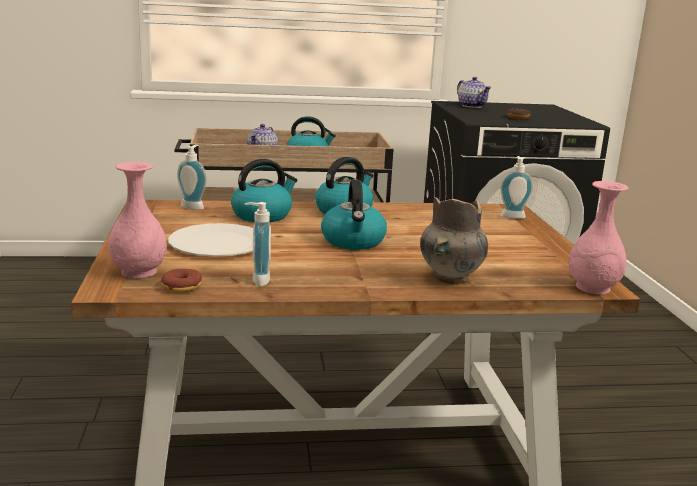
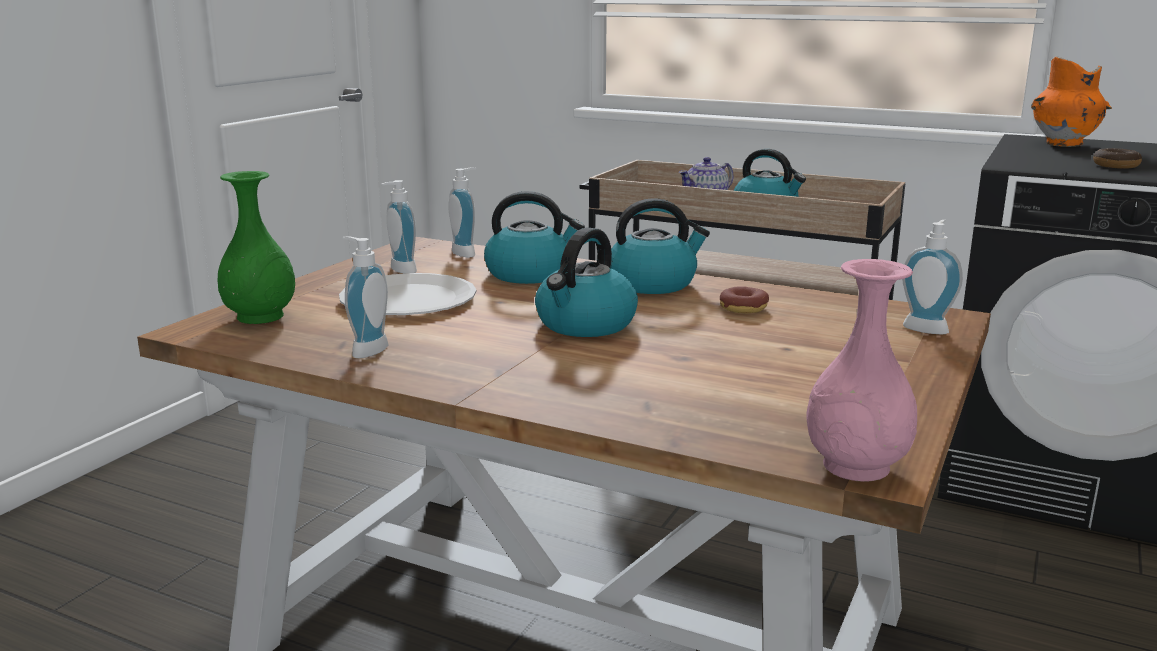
camera: 35 degrees right, 0 degrees up
(139, 272) = (261, 317): pink vase -> green vase
(172, 225) = (399, 270): none -> soap dispenser
(181, 287) = (269, 341): donut -> donut (743, 308)
(450, 277) = (631, 398): grey vase -> none
(472, 106) = (1064, 144): teapot -> orange vase

